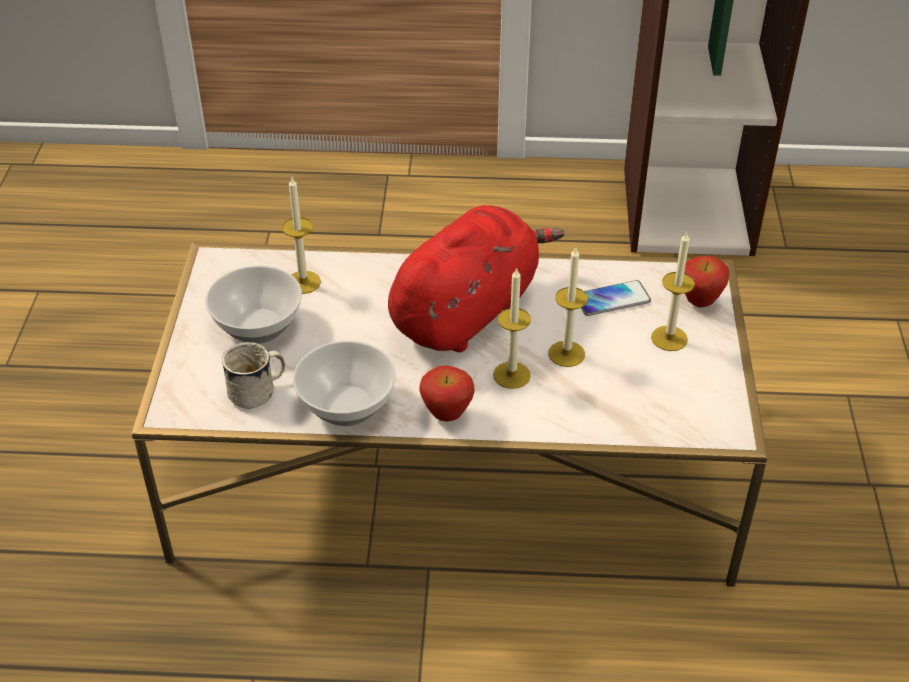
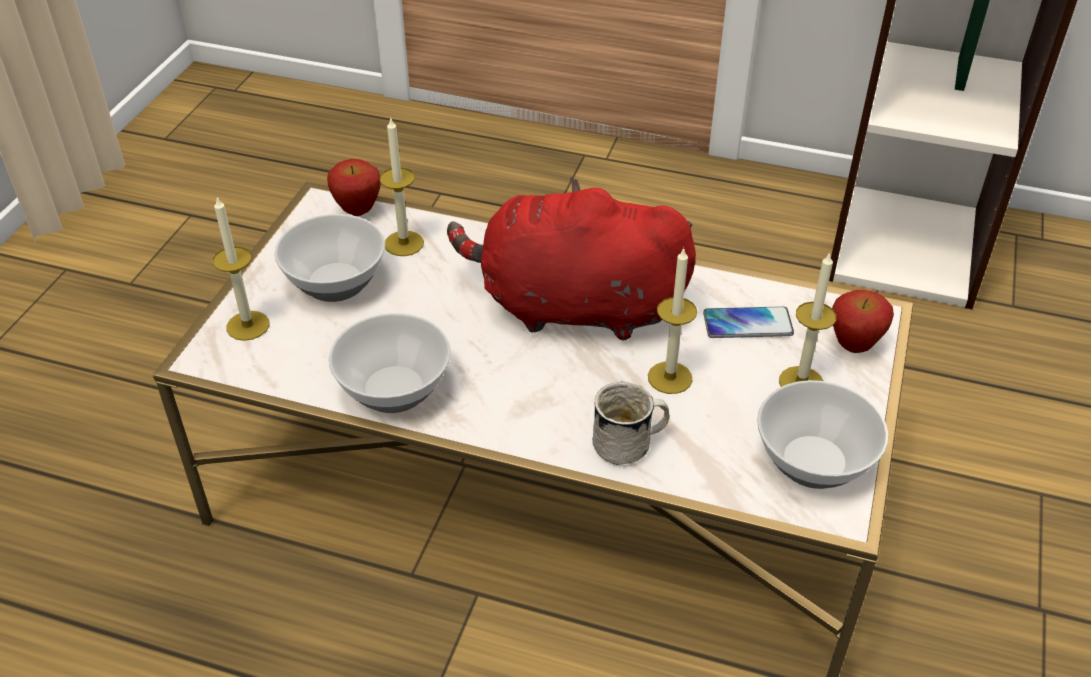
camera: 15 degrees right, 0 degrees up
(259, 391) = (306, 354): white mug -> white mug (631, 444)
(447, 415) = (502, 422): apple -> apple (358, 211)
(467, 311) = (573, 307): red plush toy -> red plush toy turned 135 degrees counterclockwise
(511, 375) = (595, 390): candle -> candle (248, 325)
(697, 397) = (811, 460): none -> bowl

